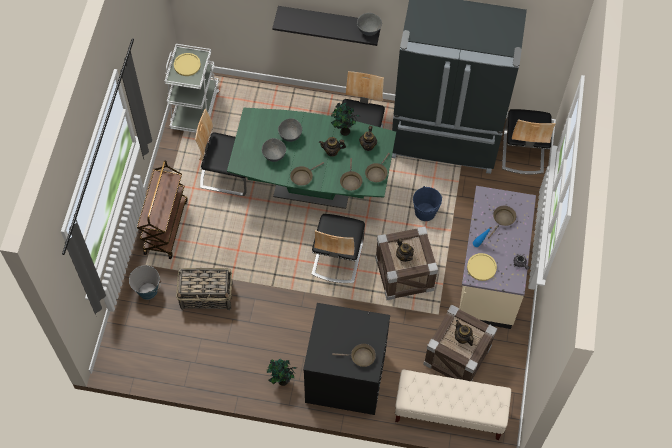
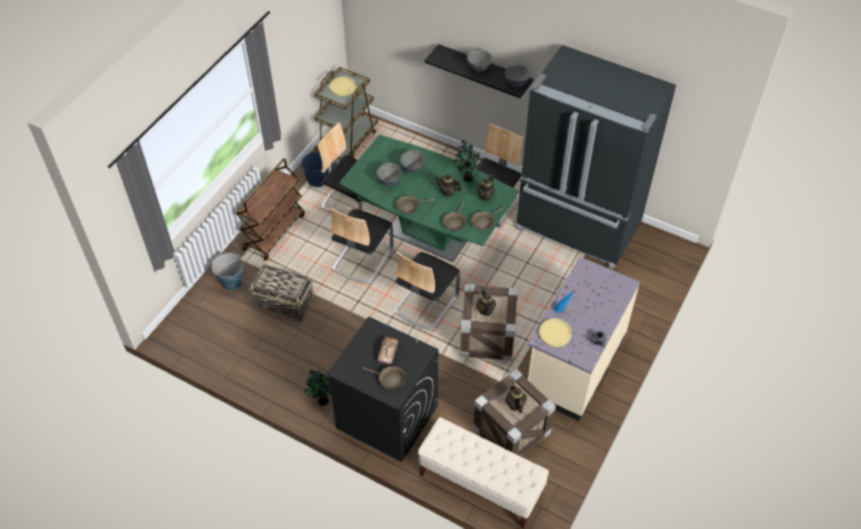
camera: 20 degrees right, 10 degrees down
(195, 108) = (347, 141): white cart -> brown cart
(327, 23) = (479, 68): none -> grey bowl
(348, 332) = (388, 352): none -> bread
(425, 212) = (531, 286): blue bucket -> blue bucket (317, 180)
(503, 219) = (595, 295): brown frying pan -> none
(523, 151) = (654, 258): chair -> chair (362, 259)

